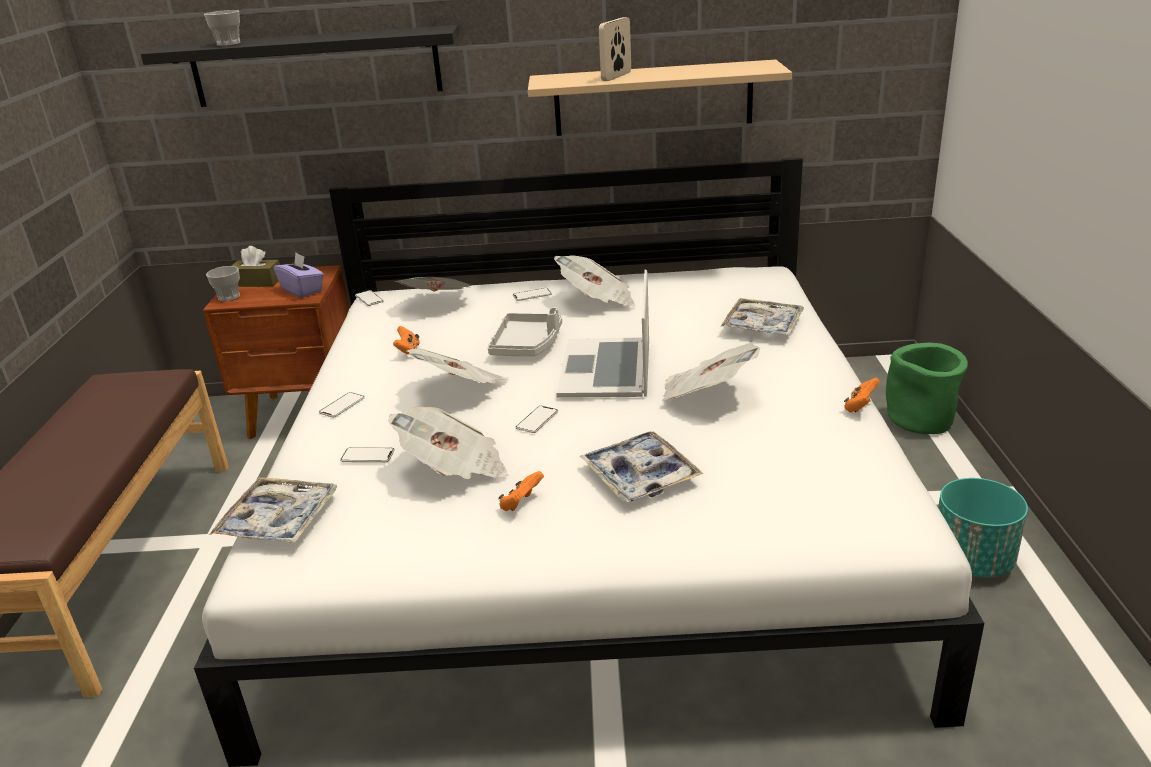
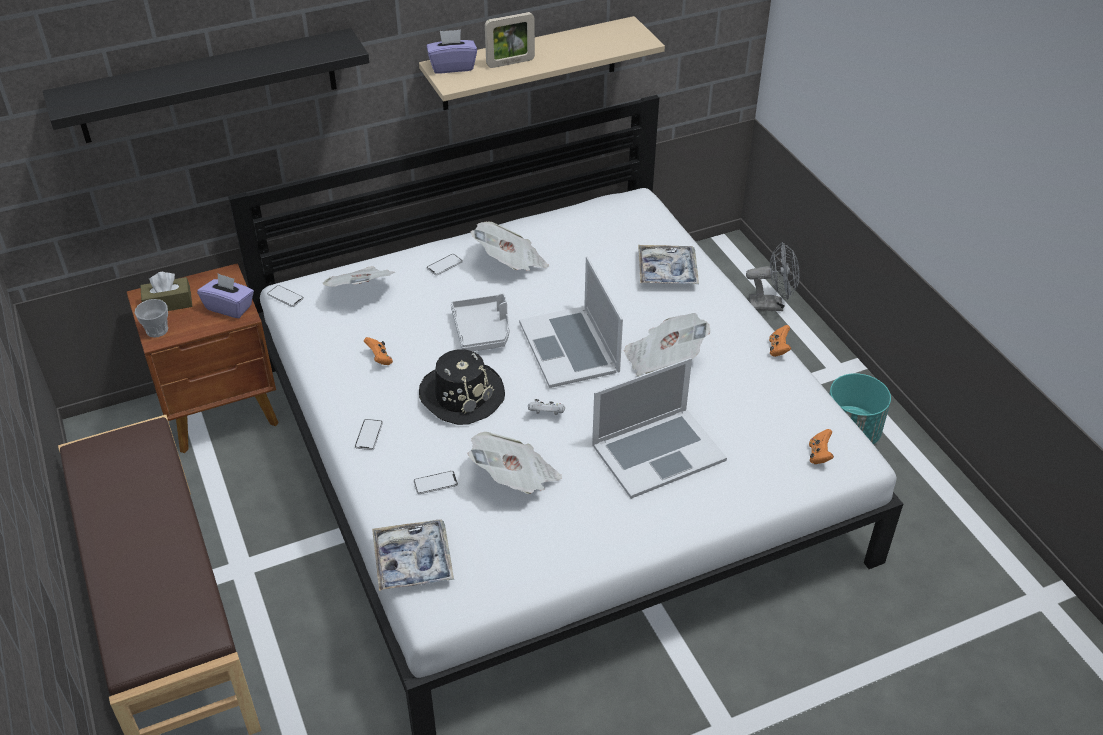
camera: 25 degrees left, 15 degrees up
(228, 44) = (134, 90): cup -> none
(461, 389) = (461, 395): newspaper -> black hat
(521, 504) = (587, 498): orange game controller -> orange game controller (819, 455)
(537, 420) = (546, 414): phone -> white game controller
(557, 77) = (452, 66): none -> purple tissue box
(616, 76) = (510, 63): picture frame -> picture frame turned 120 degrees counterclockwise
(640, 476) = (658, 452): tray -> laptop
(920, 420) = (771, 305): green planter -> grey fan

